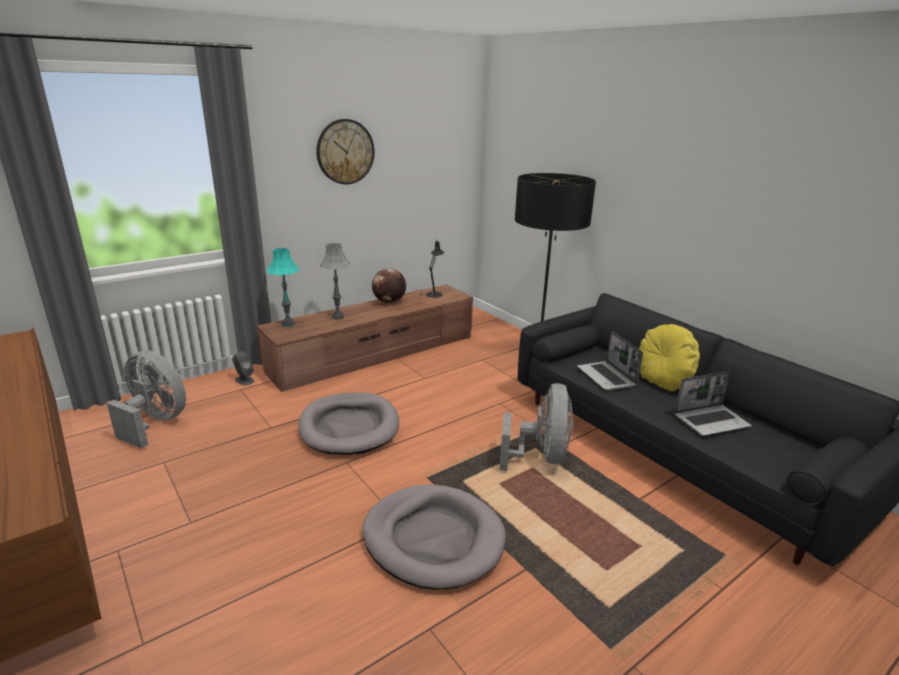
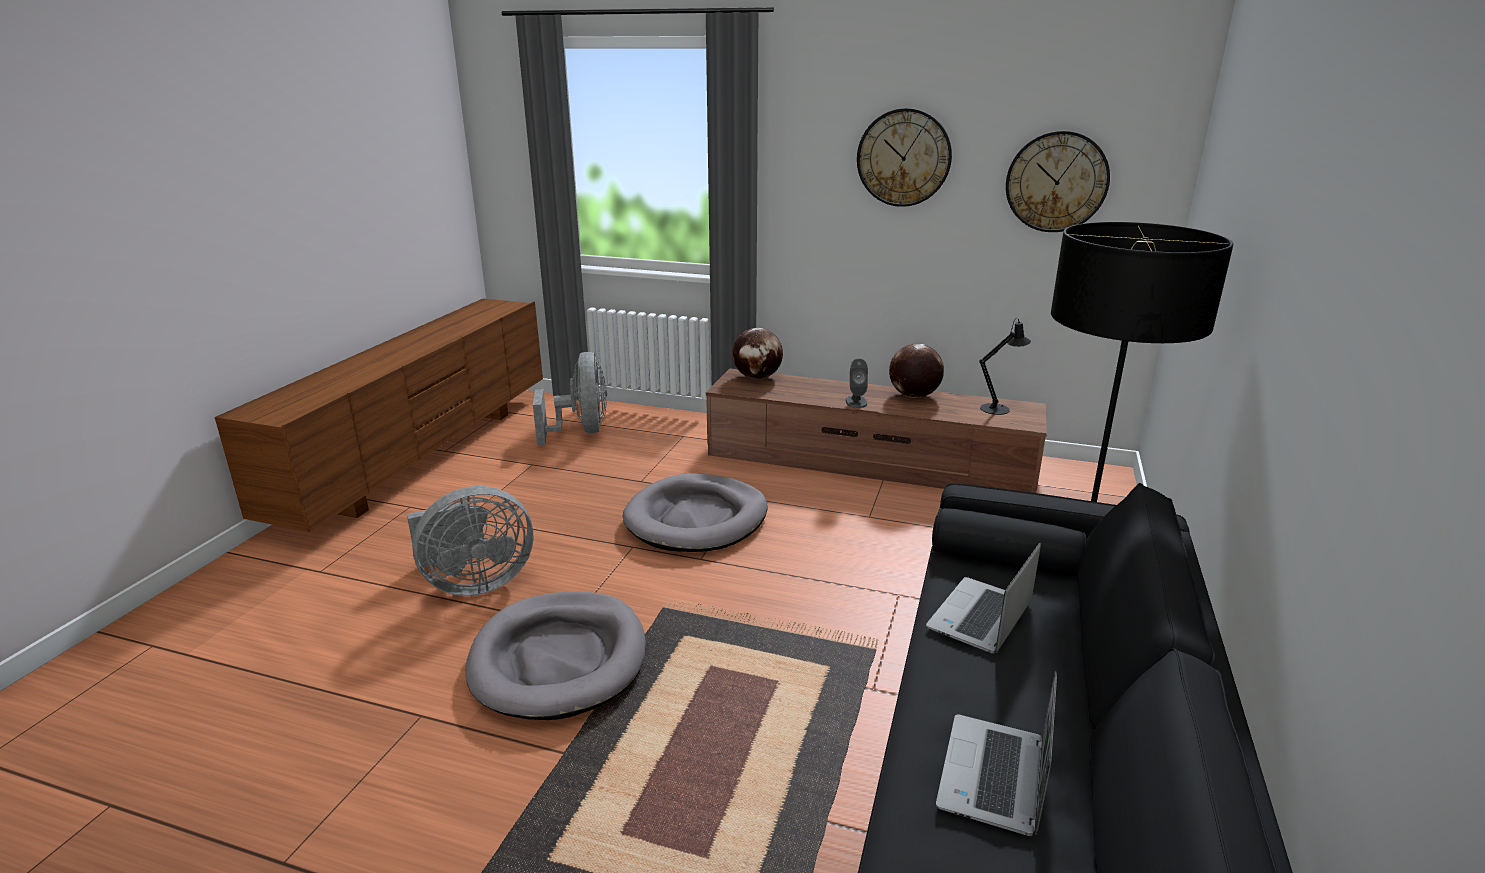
camera: 55 degrees right, 0 degrees up
(244, 380) = (700, 429): grey speaker -> grey speaker (856, 402)
(288, 324) = (757, 377): turquoise table lamp -> globe
(338, 316) = (820, 389): grey table lamp -> none
(426, 158) = (1056, 182): none -> wall clock
(541, 457) = (814, 680): grey fan -> grey fan (474, 583)
(662, 382) = (1059, 682): yellow pillow -> none
(711, 421) = (994, 777): laptop -> laptop turned 75 degrees clockwise

